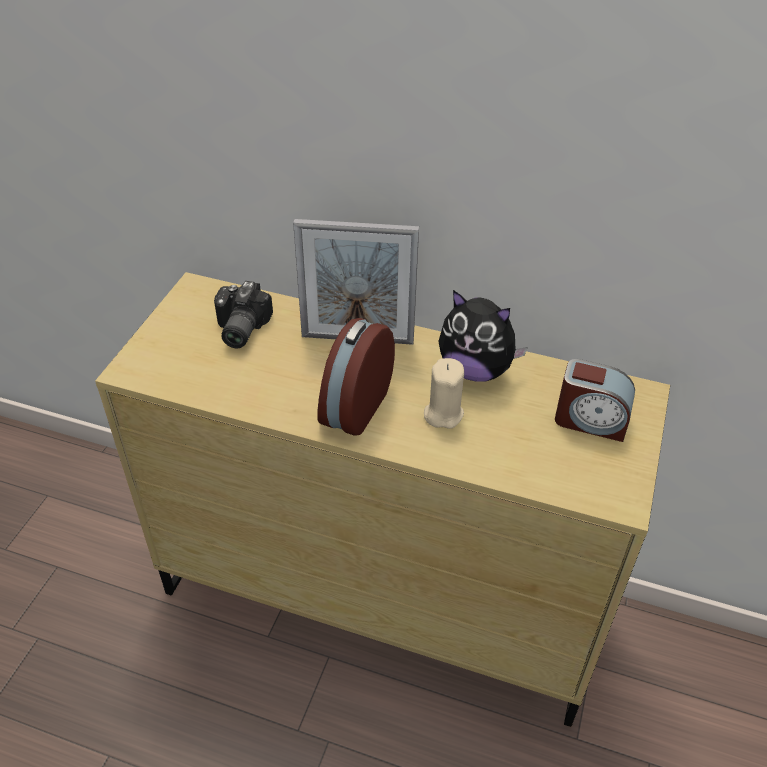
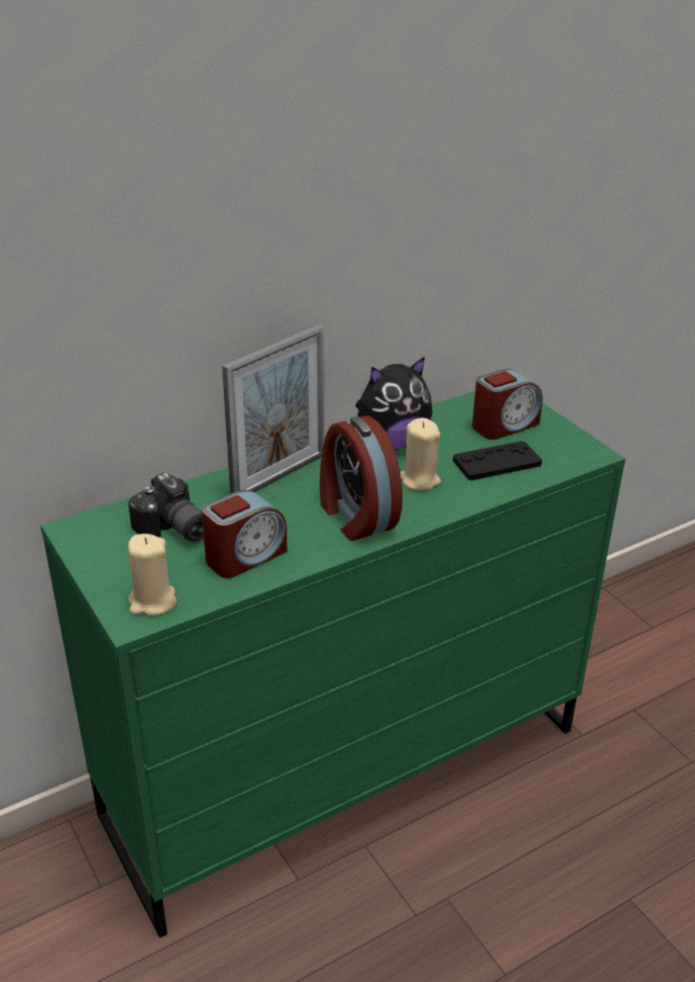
camera: 50 degrees left, 10 degrees down
(153, 368) = (152, 602): none -> beige candle
(244, 379) = (245, 556): none -> alarm clock
(382, 595) = (343, 768): beige dresser -> green dresser
(526, 446) = (497, 462): none -> black game controller

